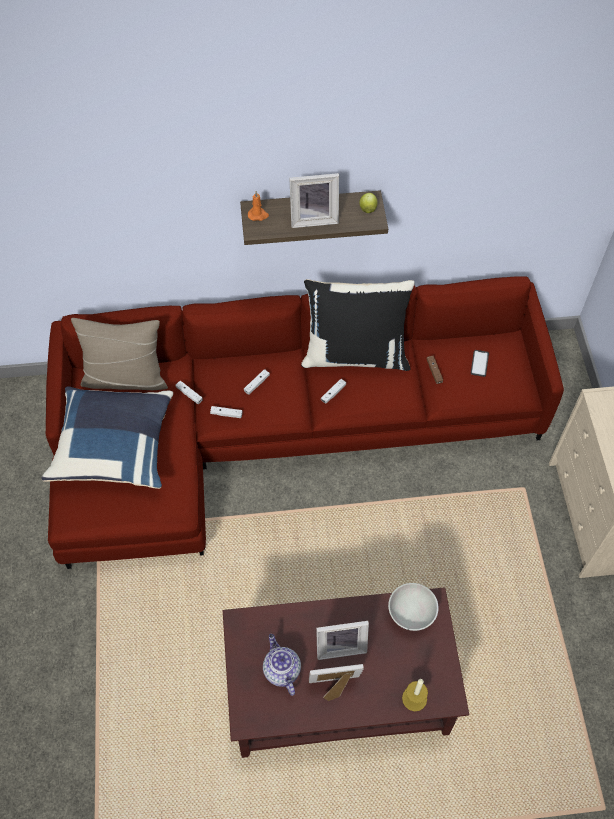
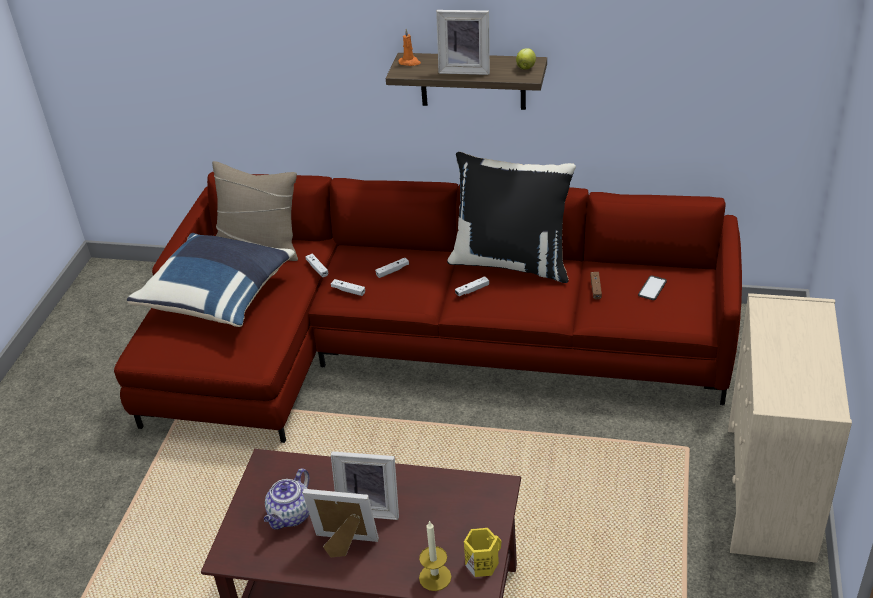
camera: 20 degrees right, 20 degrees down
(281, 670) = (291, 516): teapot -> teapot turned 150 degrees counterclockwise
(410, 615) = (466, 494): white bowl -> none
(444, 676) = (482, 563): none -> yellow mug

